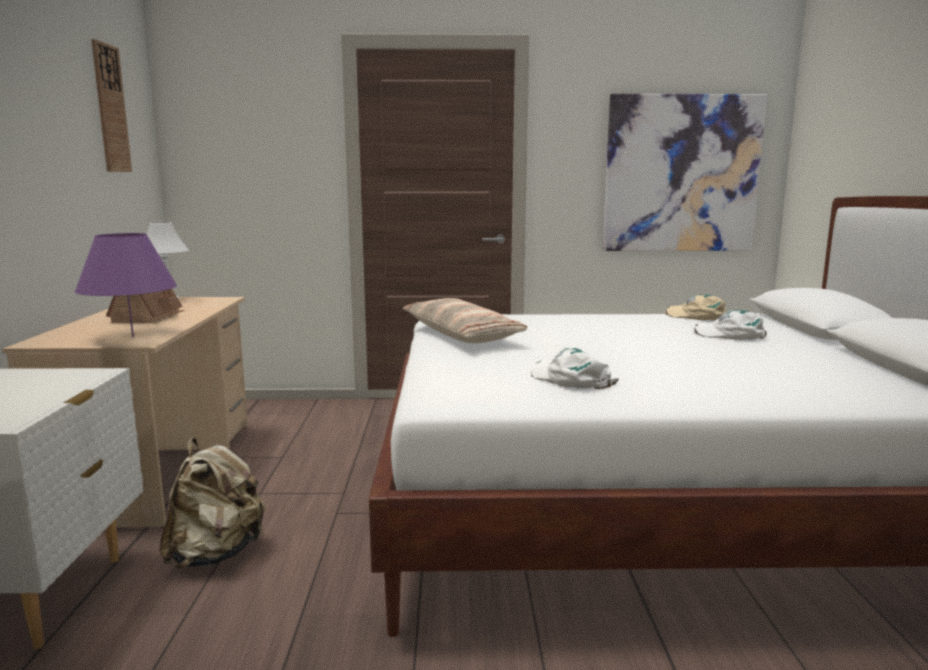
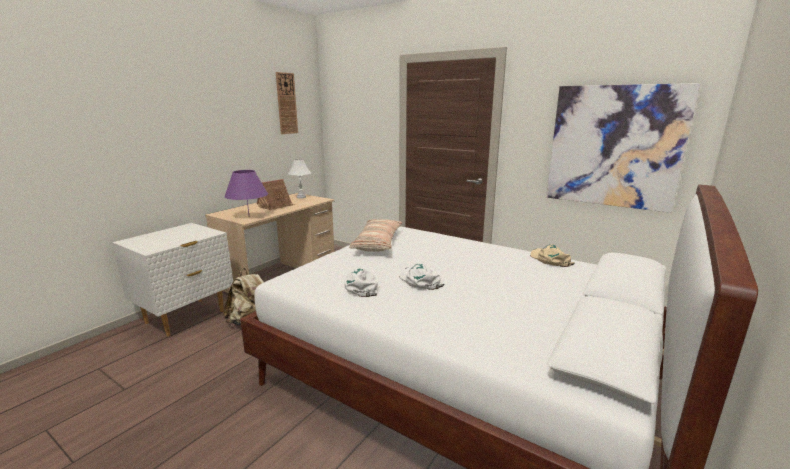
camera: 35 degrees right, 5 degrees up
(730, 335) = (533, 280): white cap -> white cap (420, 281)

